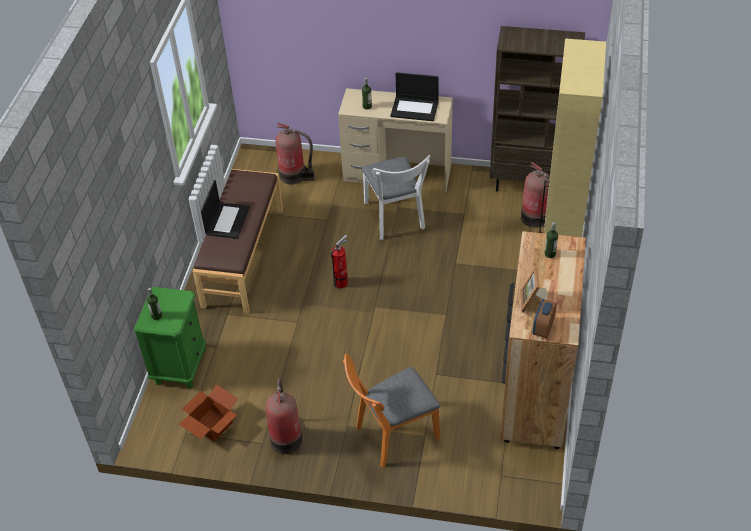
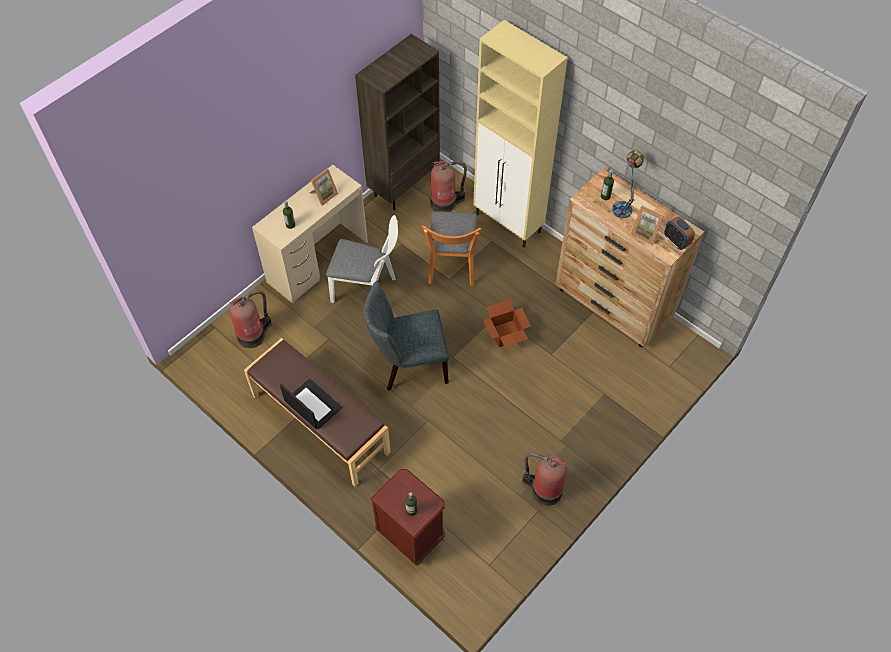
camera: 60 degrees left, 10 degrees up
(180, 366) = (411, 535): green nightstand -> brown nightstand
(211, 425) = (494, 541): cardboard box -> cardboard box (505, 334)
(342, 282) = (408, 365): fire extinguisher -> grey chair
(392, 436) = (590, 415): orange chair -> orange chair (452, 267)
(415, 108) = (324, 195): laptop -> picture frame
(551, 272) = (624, 205): none -> table lamp

